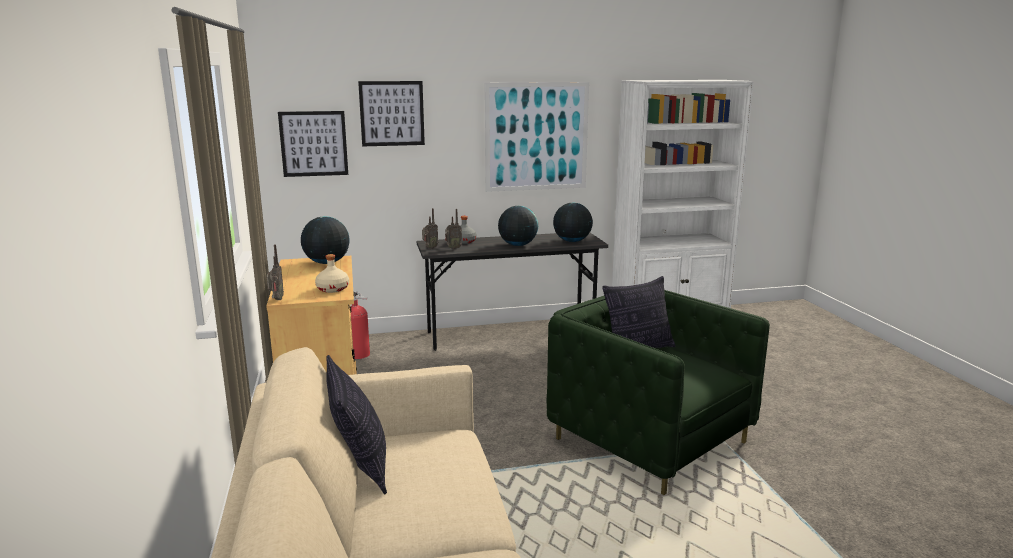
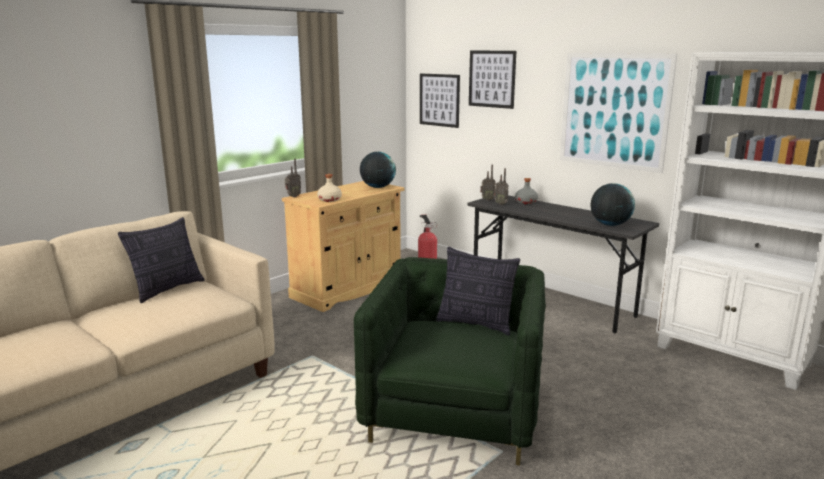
camera: 55 degrees right, 0 degrees up
(517, 245) = (554, 215): globe -> none

